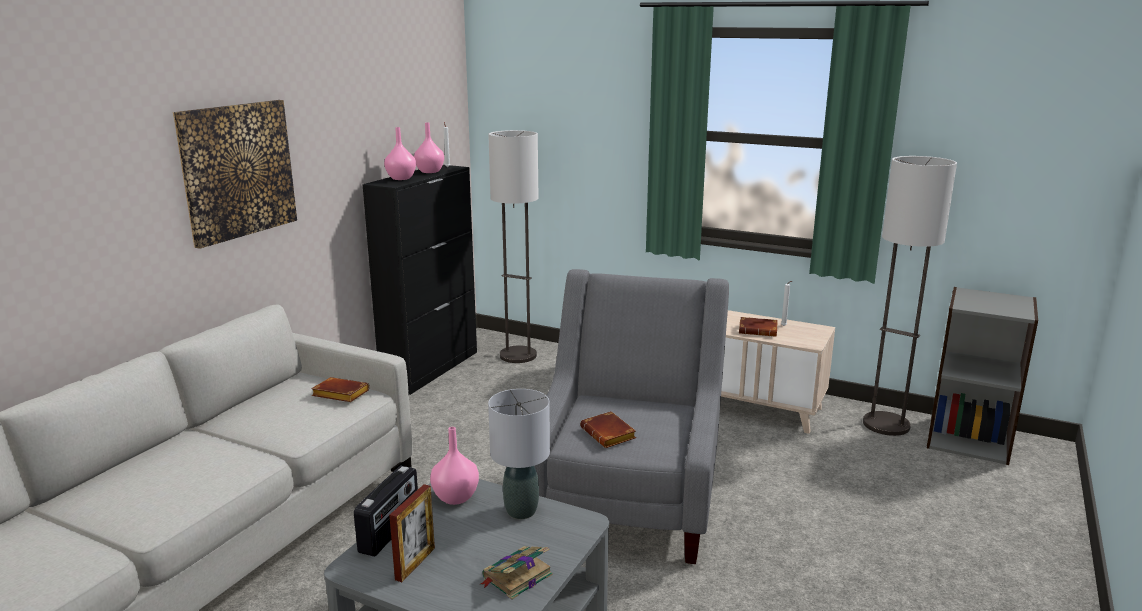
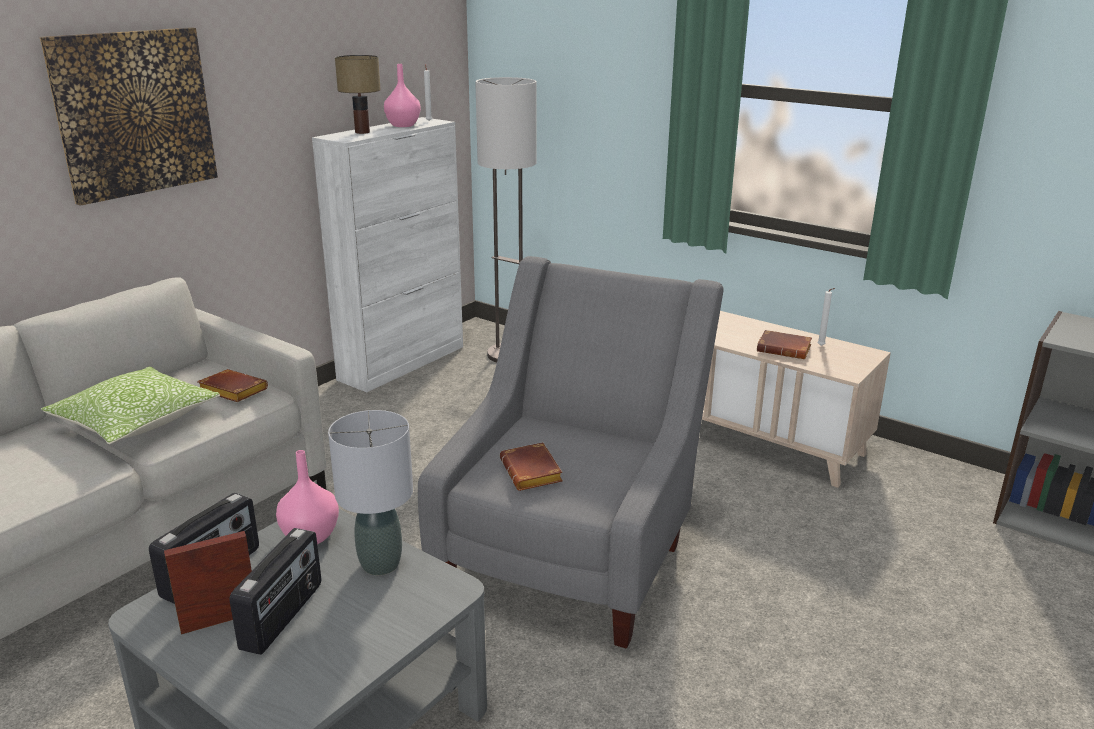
camera: 10 degrees right, 5 degrees up
(270, 424) = (136, 421): none -> pillow
(400, 178) = (361, 132): pink vase -> table lamp
(415, 563) = (219, 620): picture frame -> picture frame turned 150 degrees counterclockwise
(431, 368) = (403, 362): black cabinet -> white cabinet
(465, 555) = (283, 616): none -> radio
(516, 577) = (331, 655): book -> none
(886, 425) = (947, 485): floor lamp -> none

